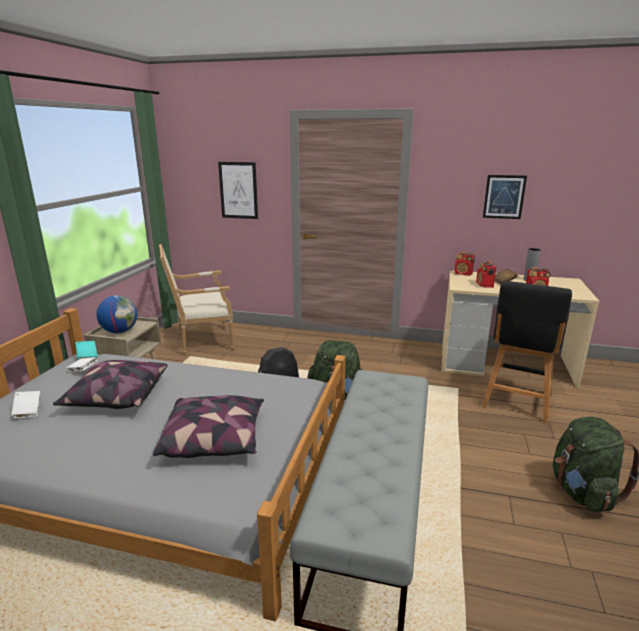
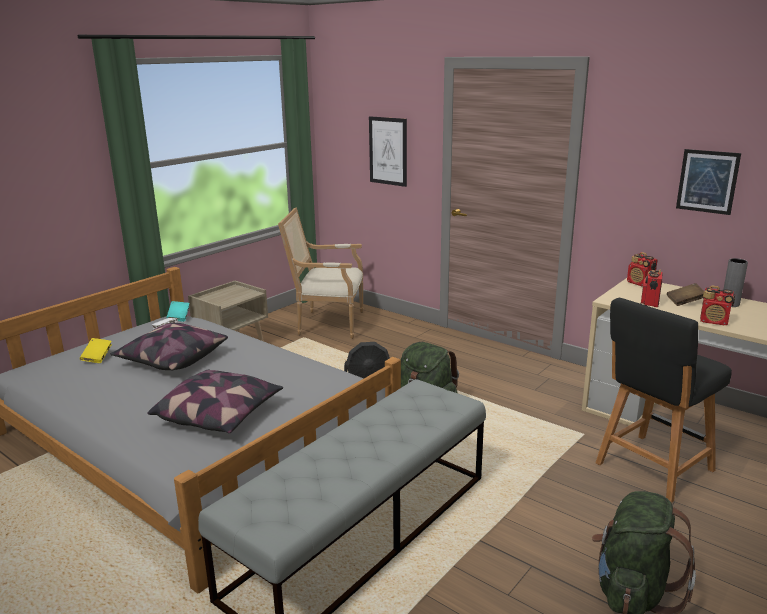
camera: 25 degrees right, 0 degrees up
(28, 411) = (97, 357): white book -> yellow book
(120, 331) = (223, 297): globe -> none

